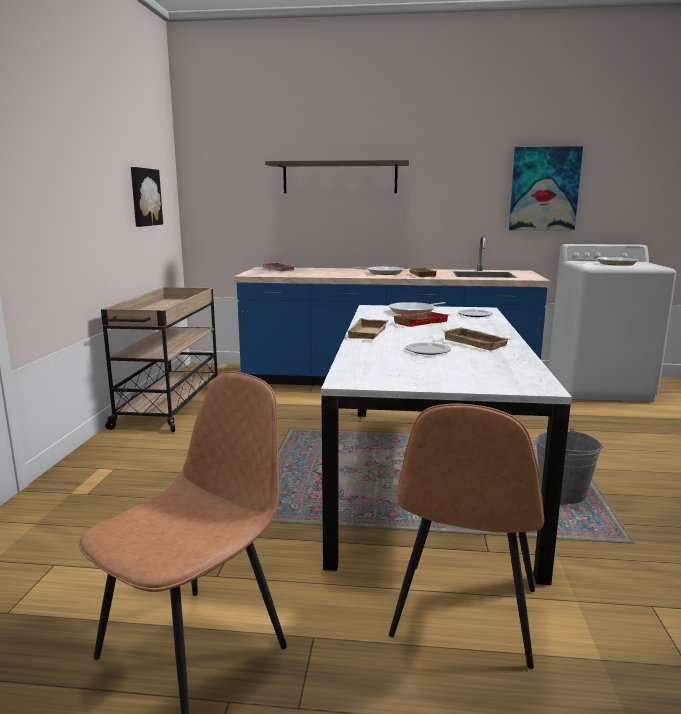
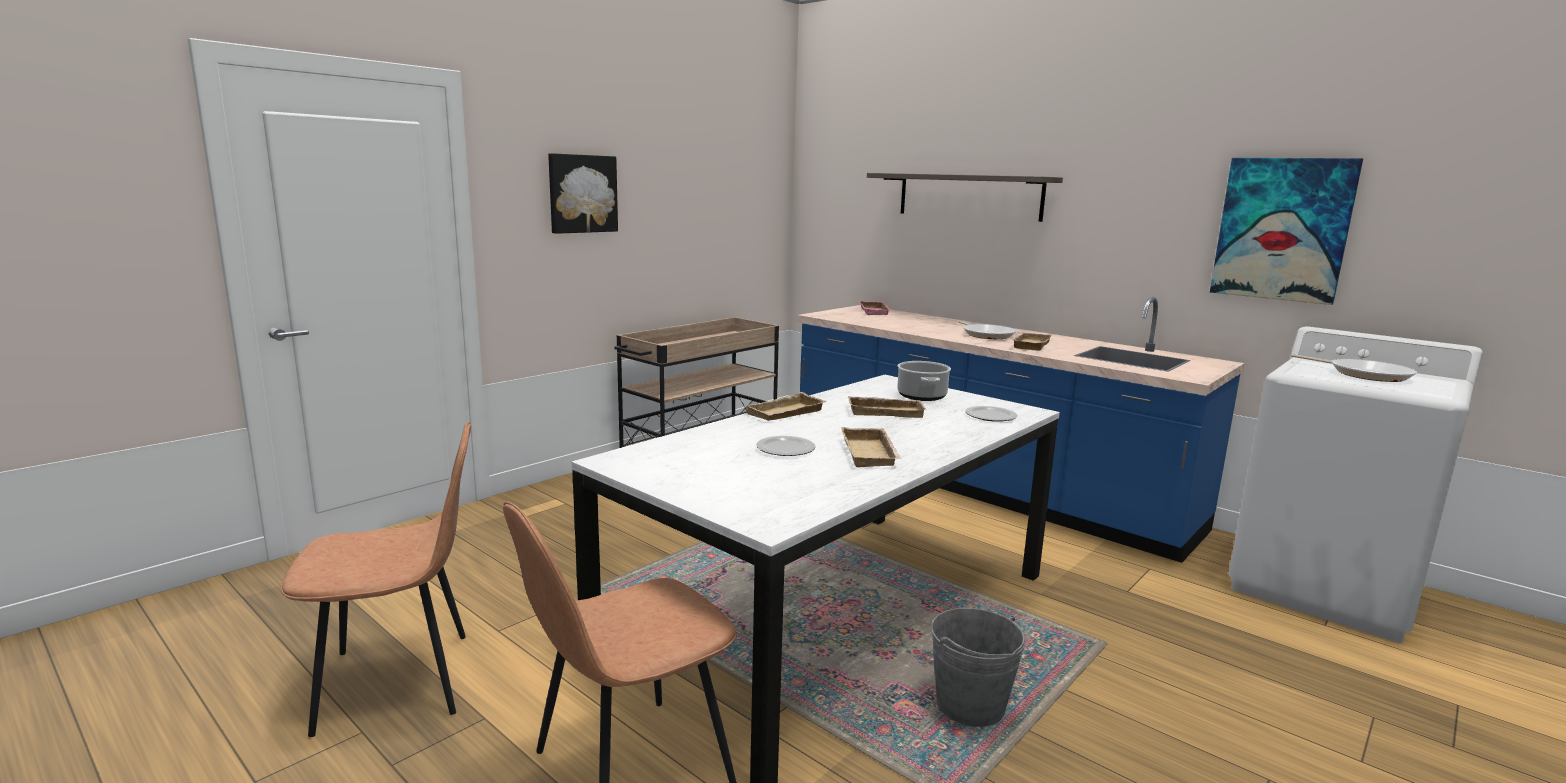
camera: 35 degrees right, 0 degrees up
(144, 197) = (723, 213): picture -> picture (582, 194)
(414, 311) = (922, 396): frying pan -> cooking pot
(419, 322) = (886, 411): red tray -> beige tray

